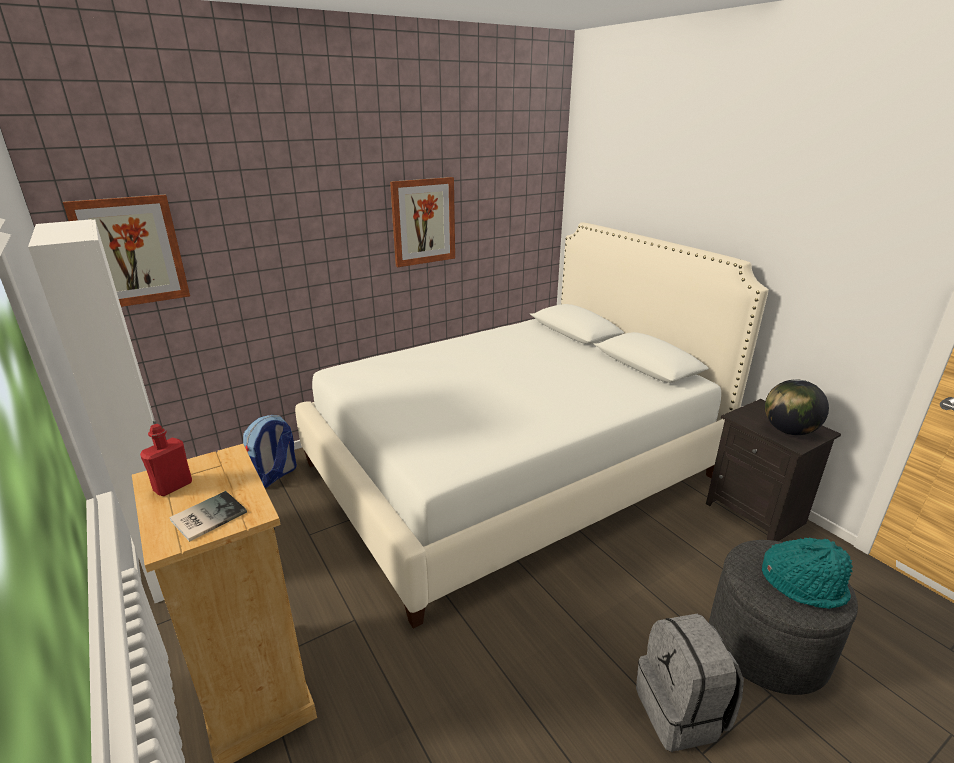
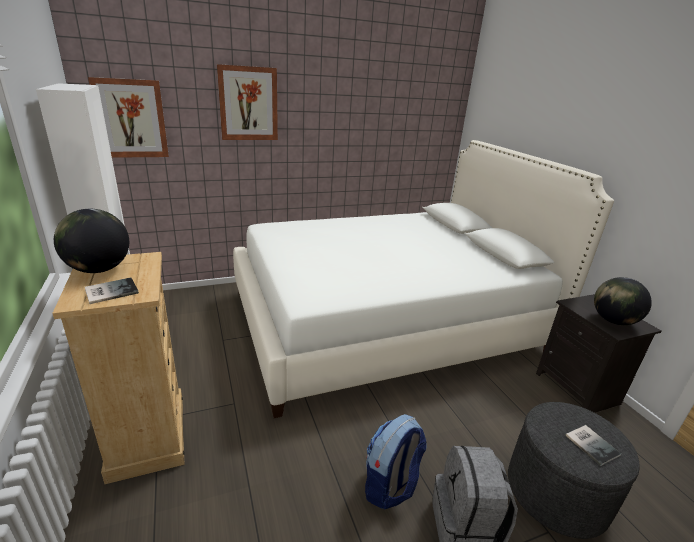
camera: 10 degrees right, 0 degrees up
(173, 486) = (99, 269): red bottle -> globe
(274, 476) = (213, 297): backpack -> backpack (390, 486)
(423, 221) = (347, 125): picture -> picture (248, 104)
(803, 584) = (591, 444): turquoise hat -> book

